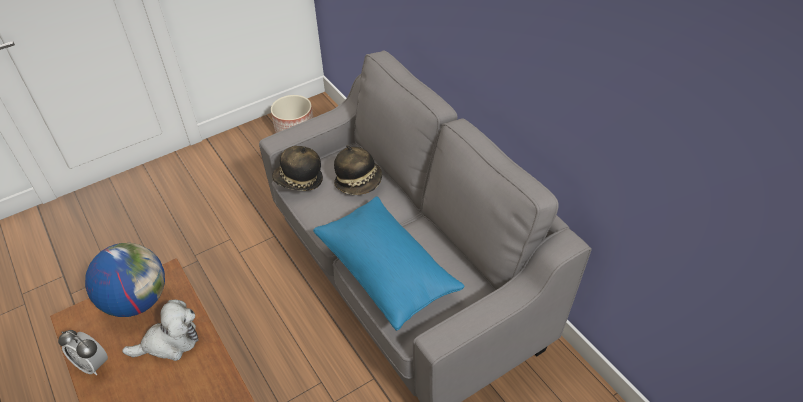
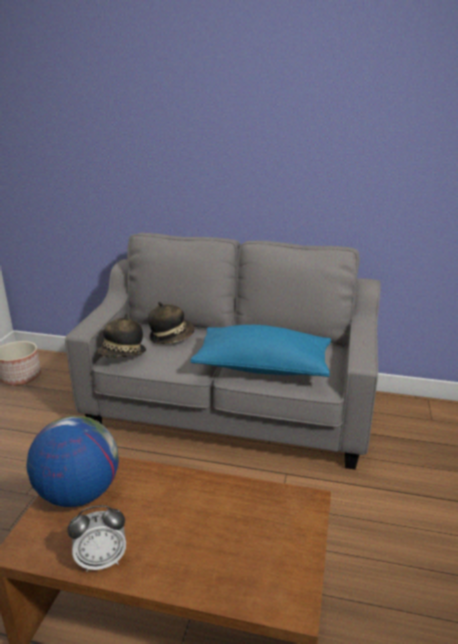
camera: 45 degrees left, 20 degrees down
(170, 342) = (157, 497): plush toy -> none

